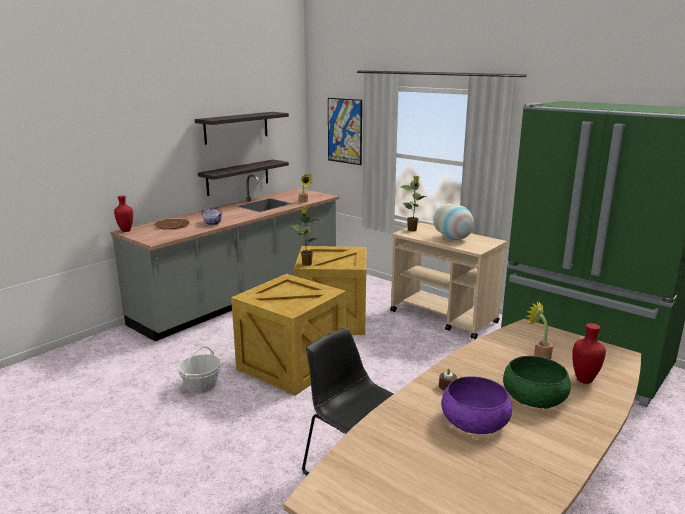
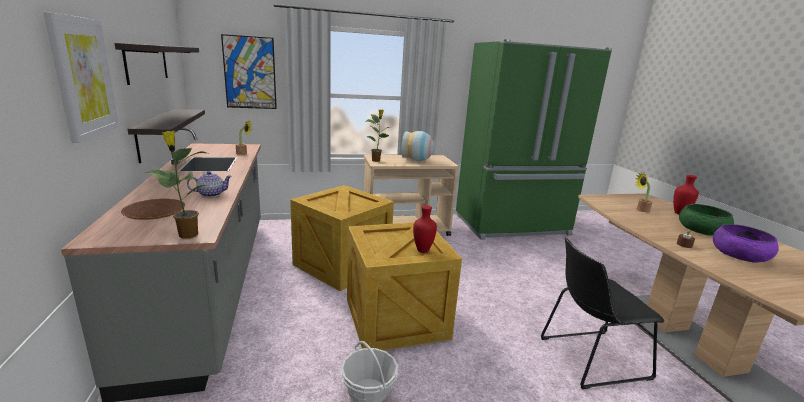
camera: 55 degrees left, 0 degrees up
(126, 231) = (95, 239): red vase -> red vase (423, 250)
(155, 143) = (83, 77): none -> picture
(306, 264) = (340, 212): potted plant -> potted plant (187, 235)

